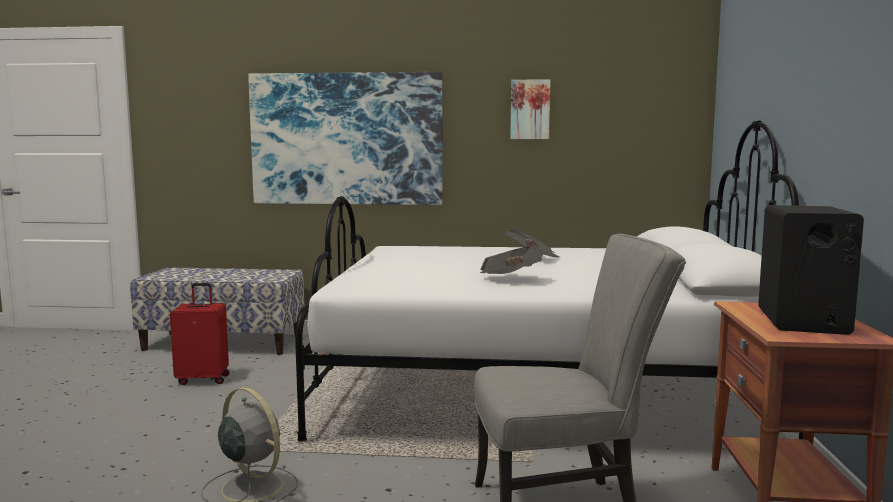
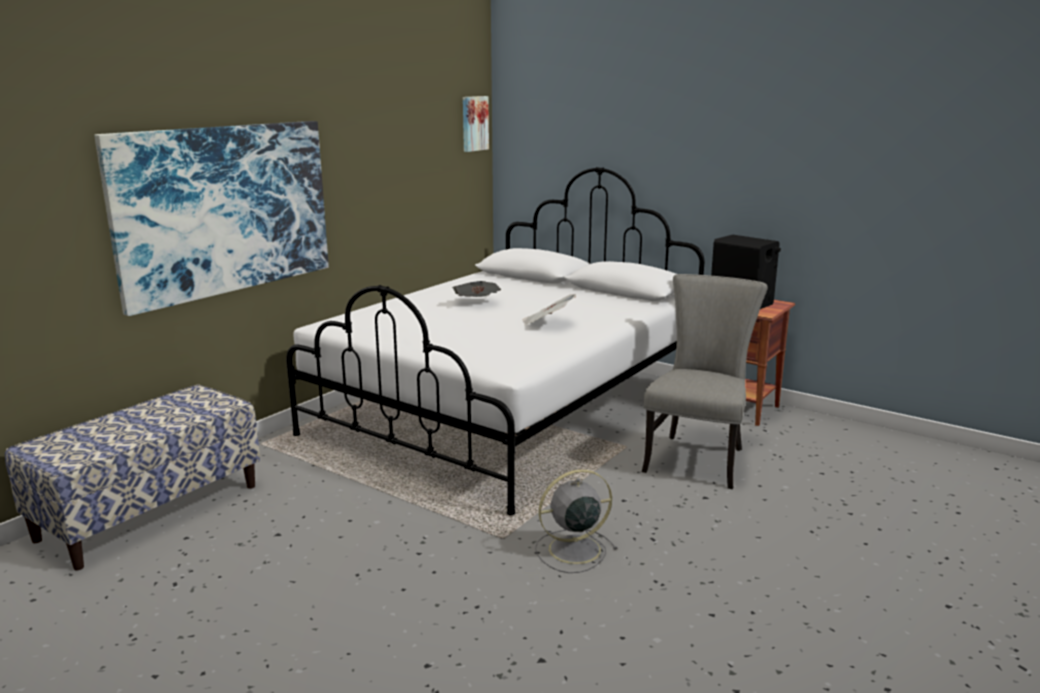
camera: 60 degrees left, 10 degrees up
(203, 379) = (274, 540): red suitcase -> none
(530, 109) = (384, 155): picture -> picture (474, 123)

